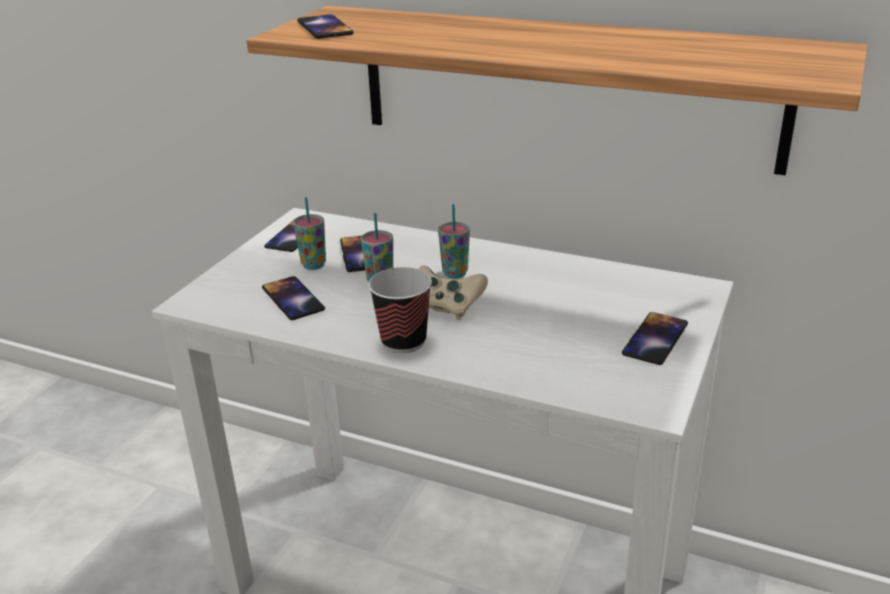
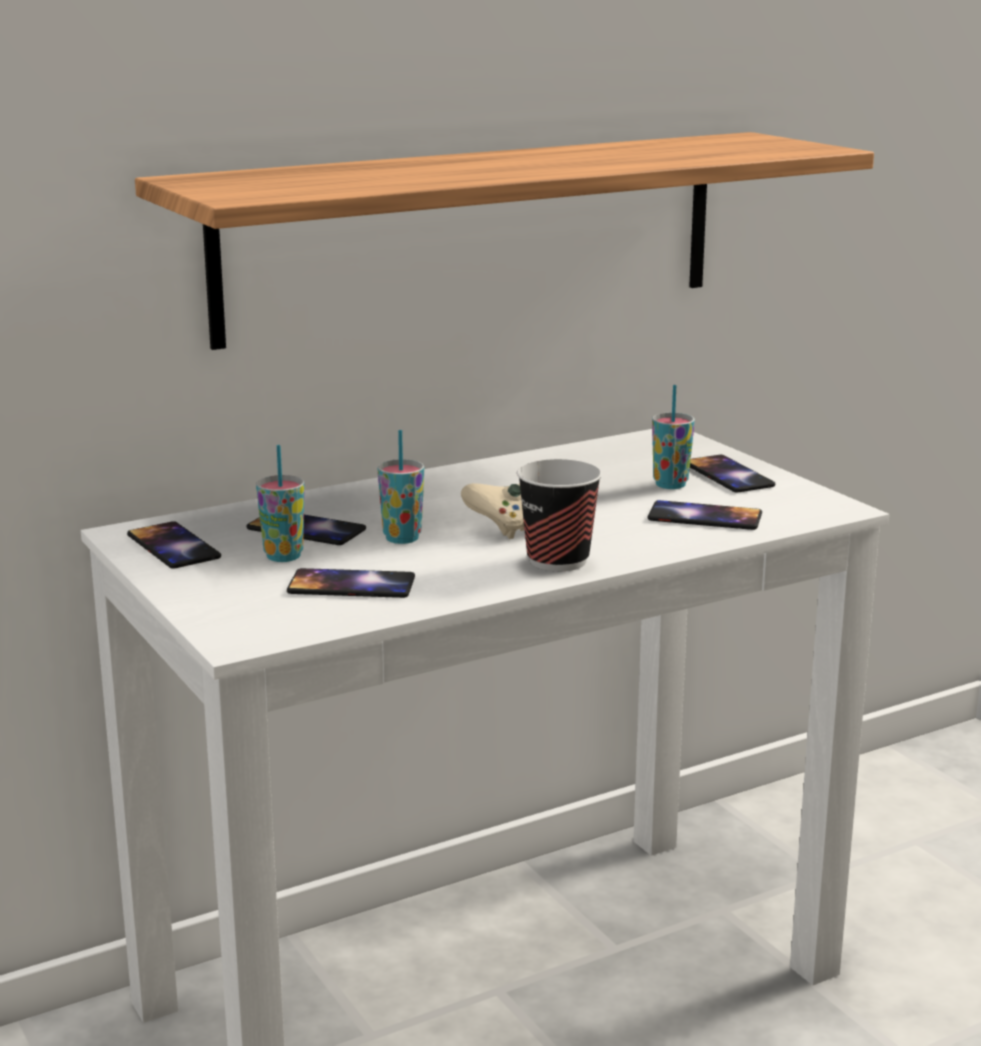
camera: 55 degrees left, 10 degrees down
(325, 28) = (257, 187): phone -> phone (704, 517)
(455, 273) = (451, 504): cup -> cup (670, 484)

